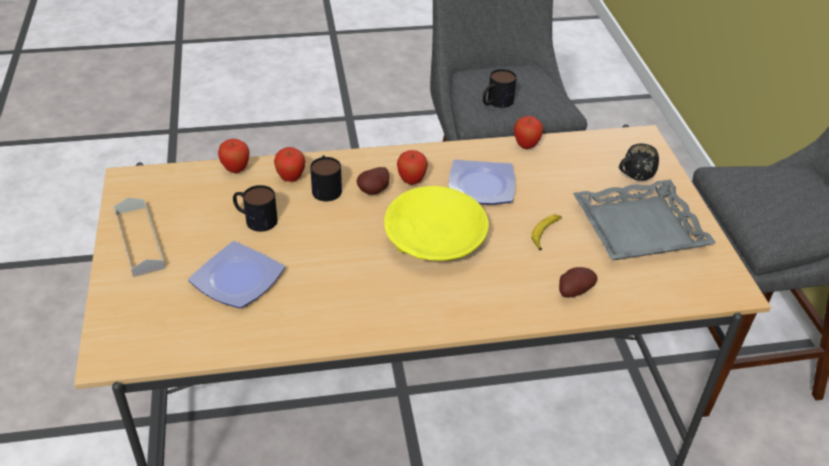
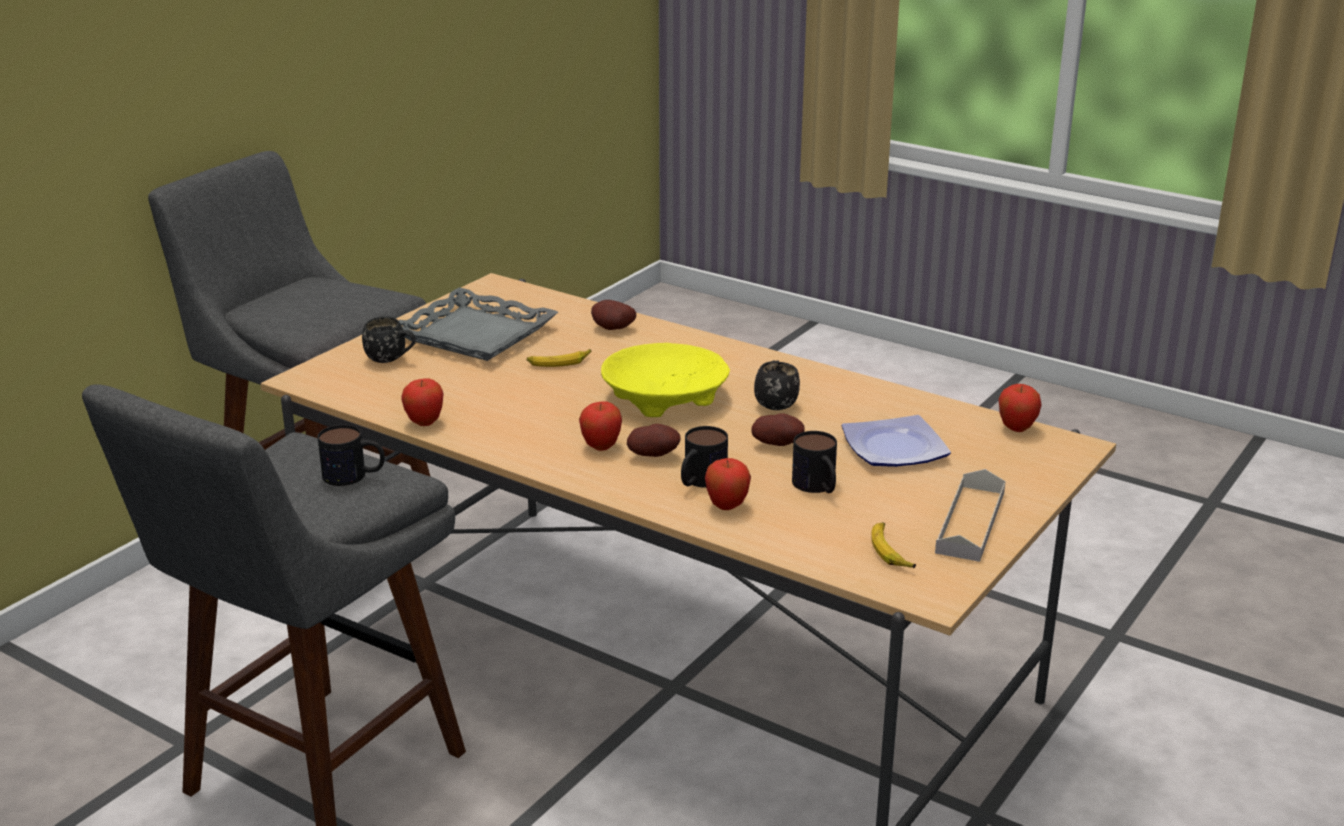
camera: 135 degrees left, 15 degrees down
(172, 195) = (890, 551): none -> banana
(236, 169) = (780, 545): apple -> apple (1016, 429)
(315, 240) = (778, 444): none -> potato
(361, 279) = (775, 403): none -> black mug
(480, 187) = (544, 414): plate -> none

